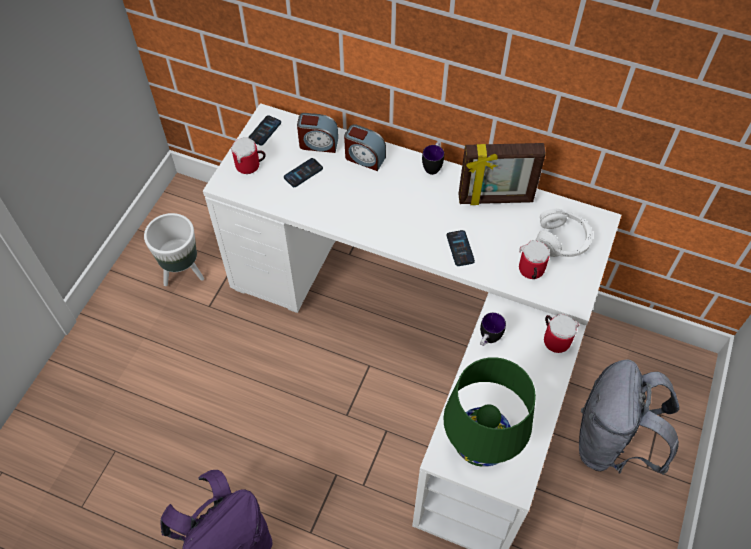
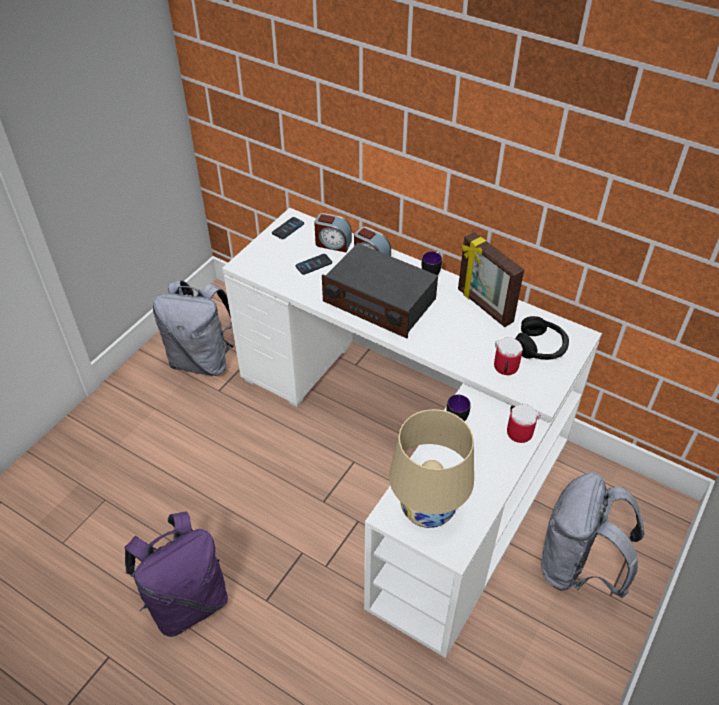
camera: 10 degrees right, 10 degrees down
(183, 273) = (202, 360): white planter -> grey backpack
(251, 166) = (269, 254): mug -> none
(384, 209) = (379, 301): none -> radio
(460, 248) = (442, 341): phone -> none
(480, 443) = (427, 509): green table lamp -> beige table lamp
(495, 199) = (484, 306): picture frame -> picture frame turned 45 degrees clockwise
(562, 240) = (540, 347): white headphones -> black headphones

